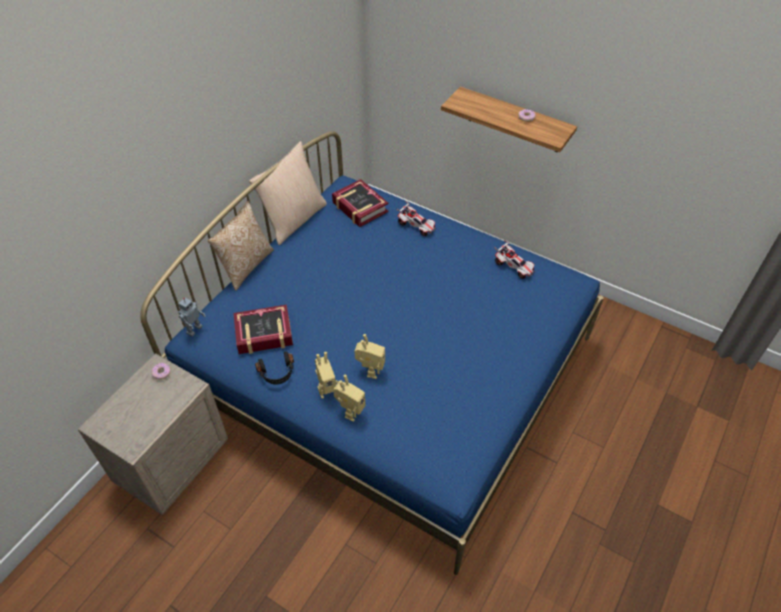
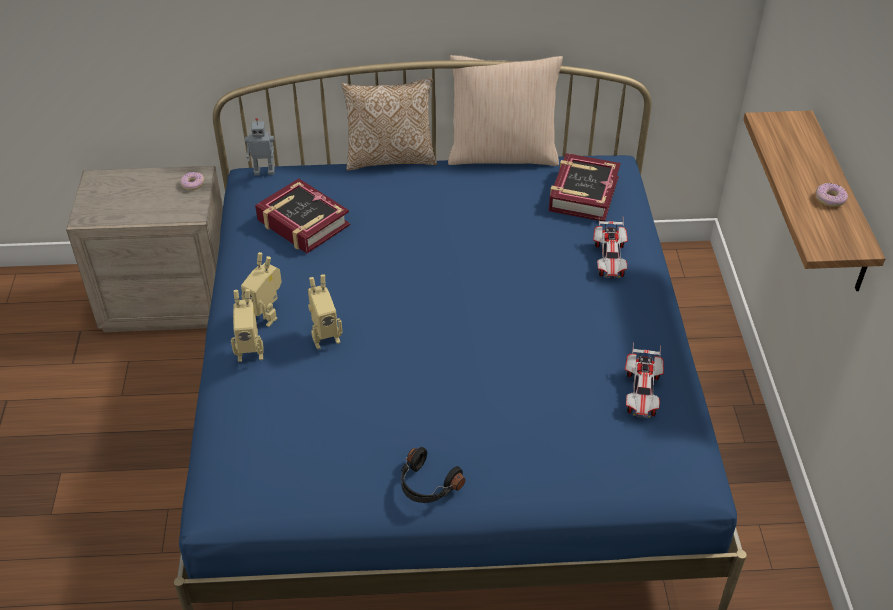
camera: 55 degrees right, 5 degrees down
(277, 373) = (256, 263): black headphones -> black headphones (427, 485)

